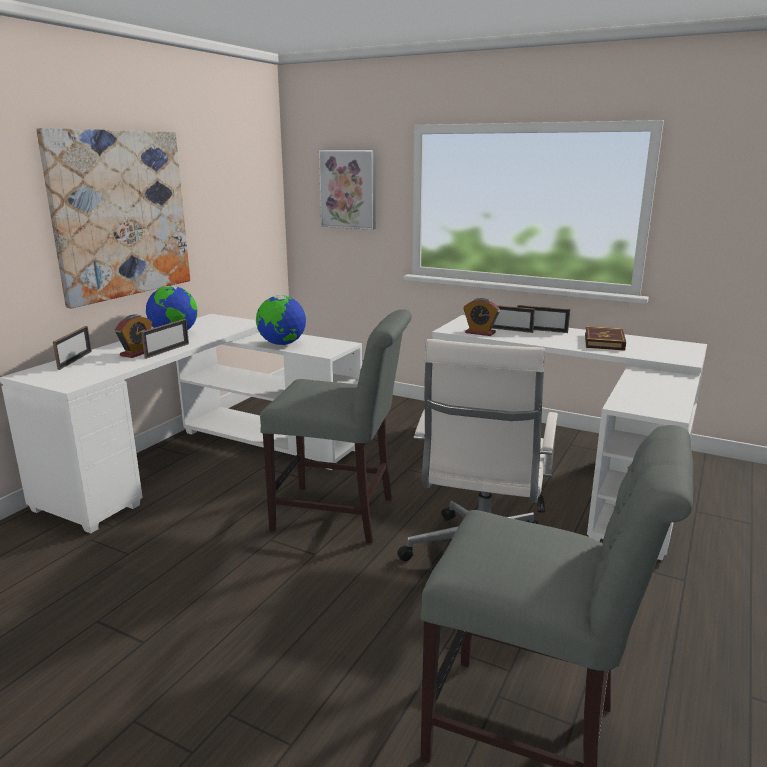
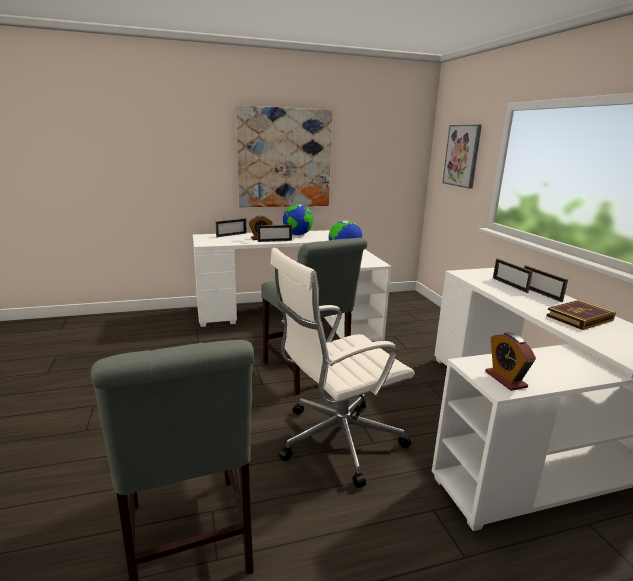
camera: 45 degrees right, 0 degrees up
(480, 333) = (479, 281): alarm clock -> alarm clock (505, 379)

